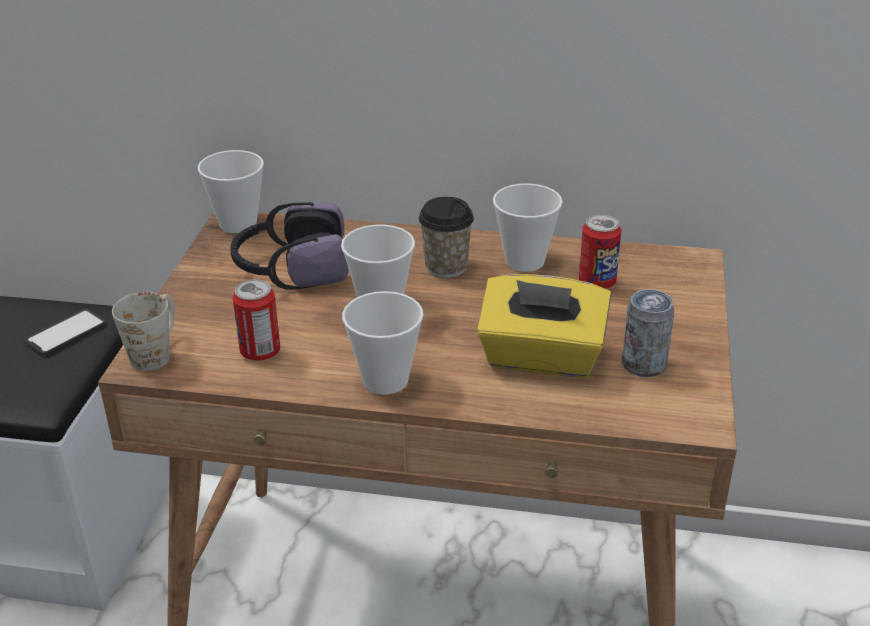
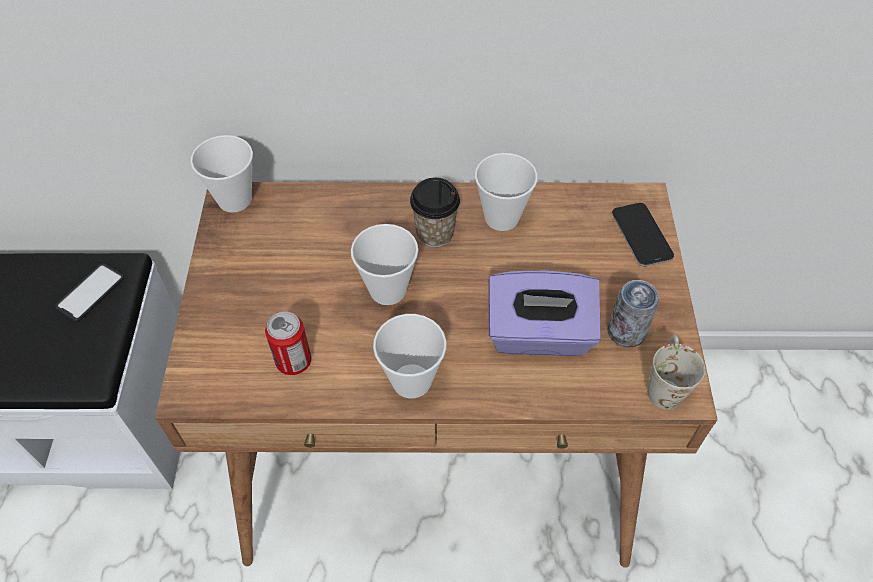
camera: 10 degrees left, 20 degrees up
(156, 351) = (199, 373): white mug -> white mug (664, 383)
(291, 268) = (297, 252): headphones -> none
(541, 357) = (539, 335): yellow tissue box -> purple tissue box
(597, 283) = (568, 237): can -> none
(683, 288) = (641, 235): none -> phone

